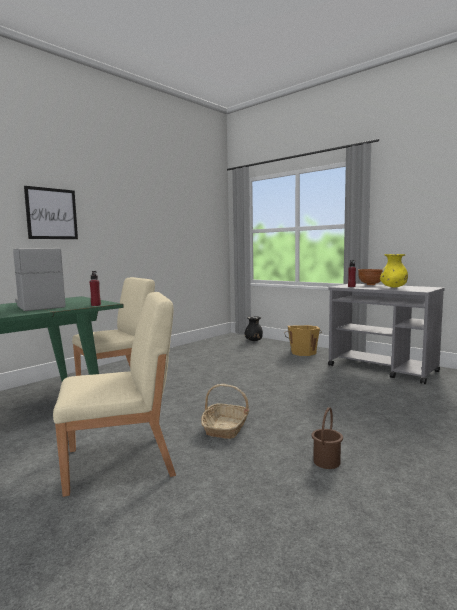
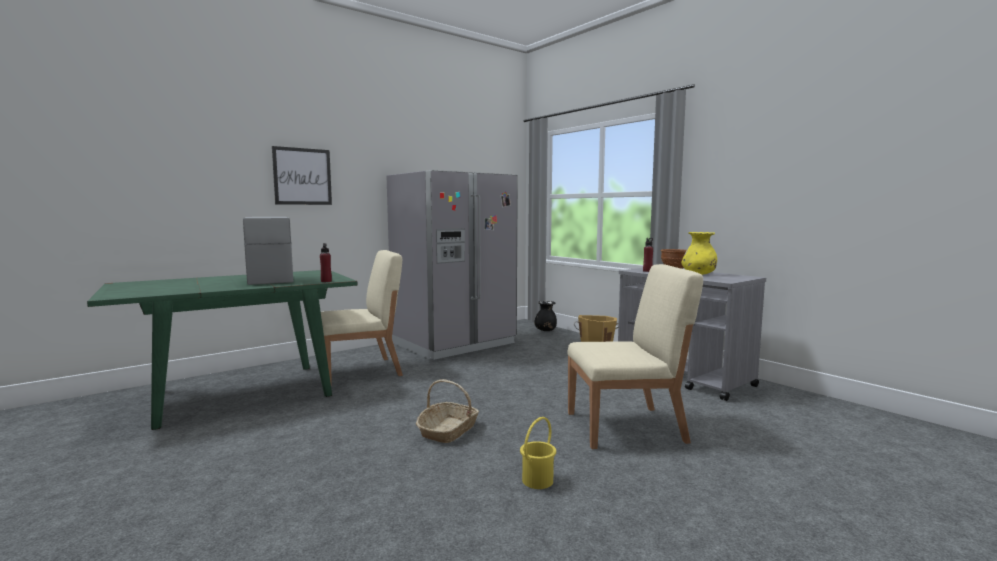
camera: 10 degrees right, 0 degrees up
(121, 462) = (317, 456): beige chair -> beige chair (627, 427)
(185, 355) = (453, 343): none -> grey fridge
(327, 462) = (538, 480): brown bucket -> yellow bucket

